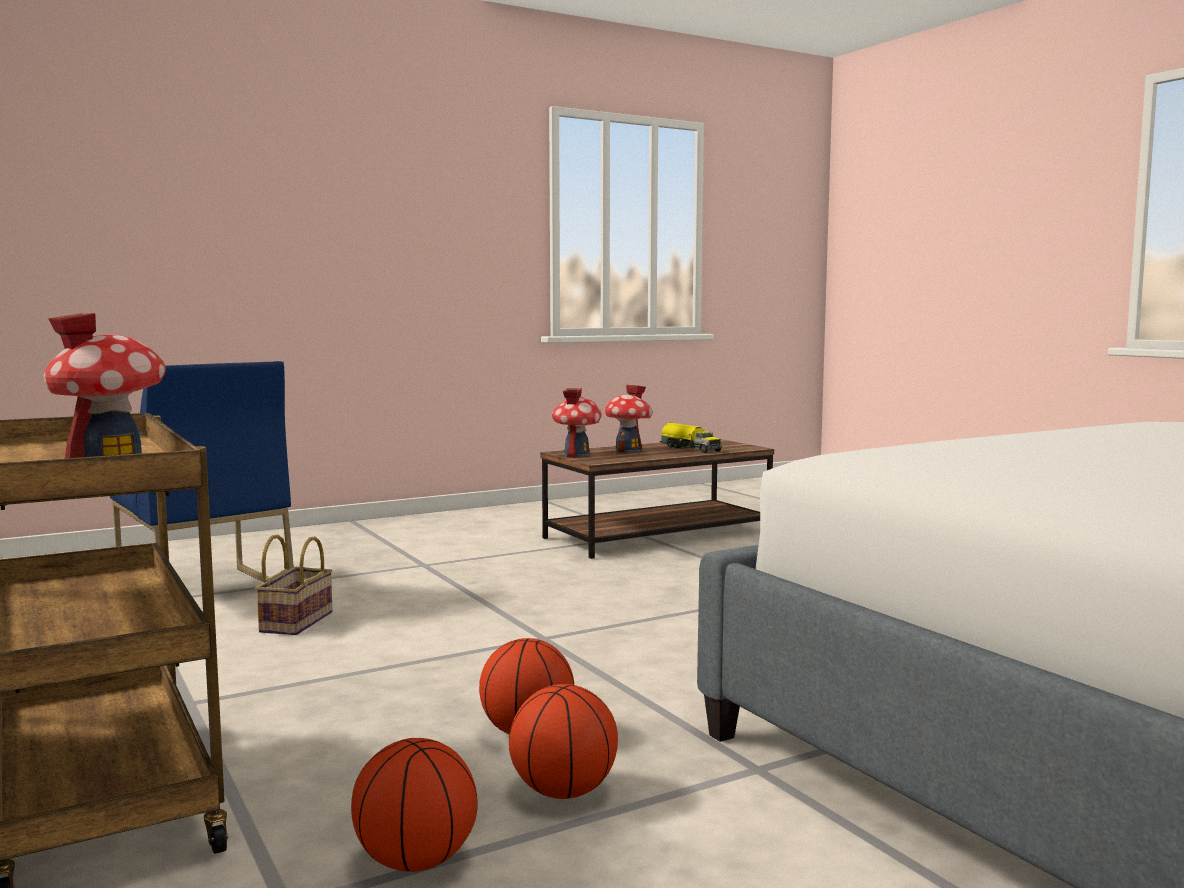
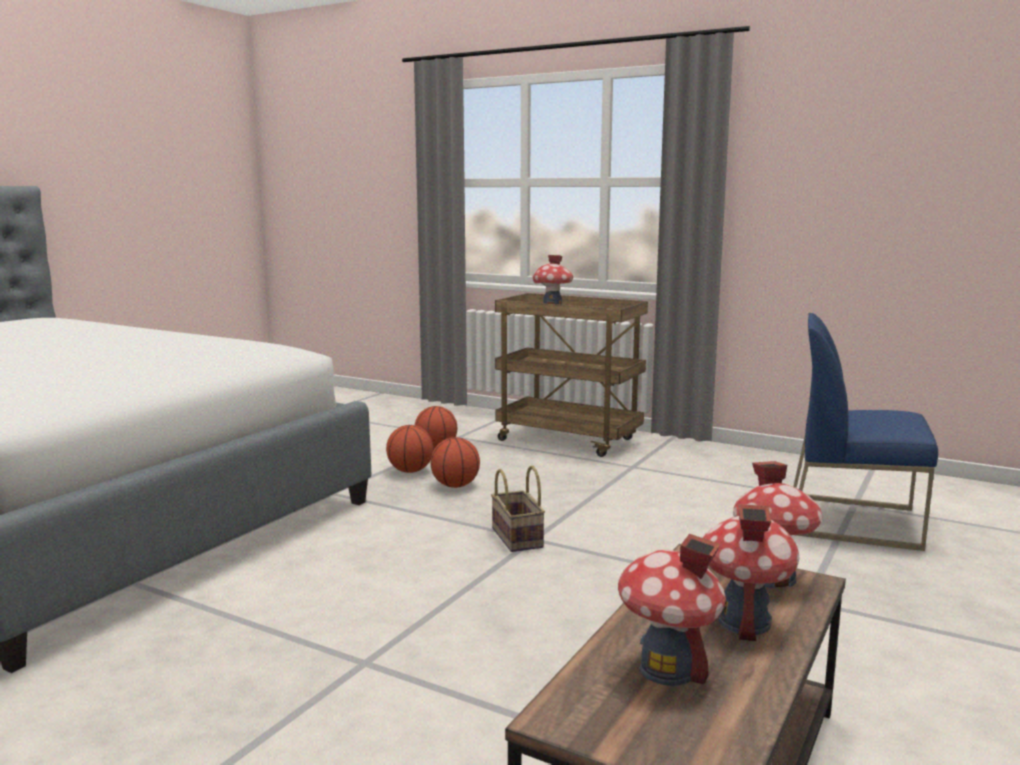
camera: 150 degrees right, 5 degrees up
(296, 621) = (718, 514): basket -> basket (519, 538)
(689, 448) = (667, 670): toy truck -> toy house

